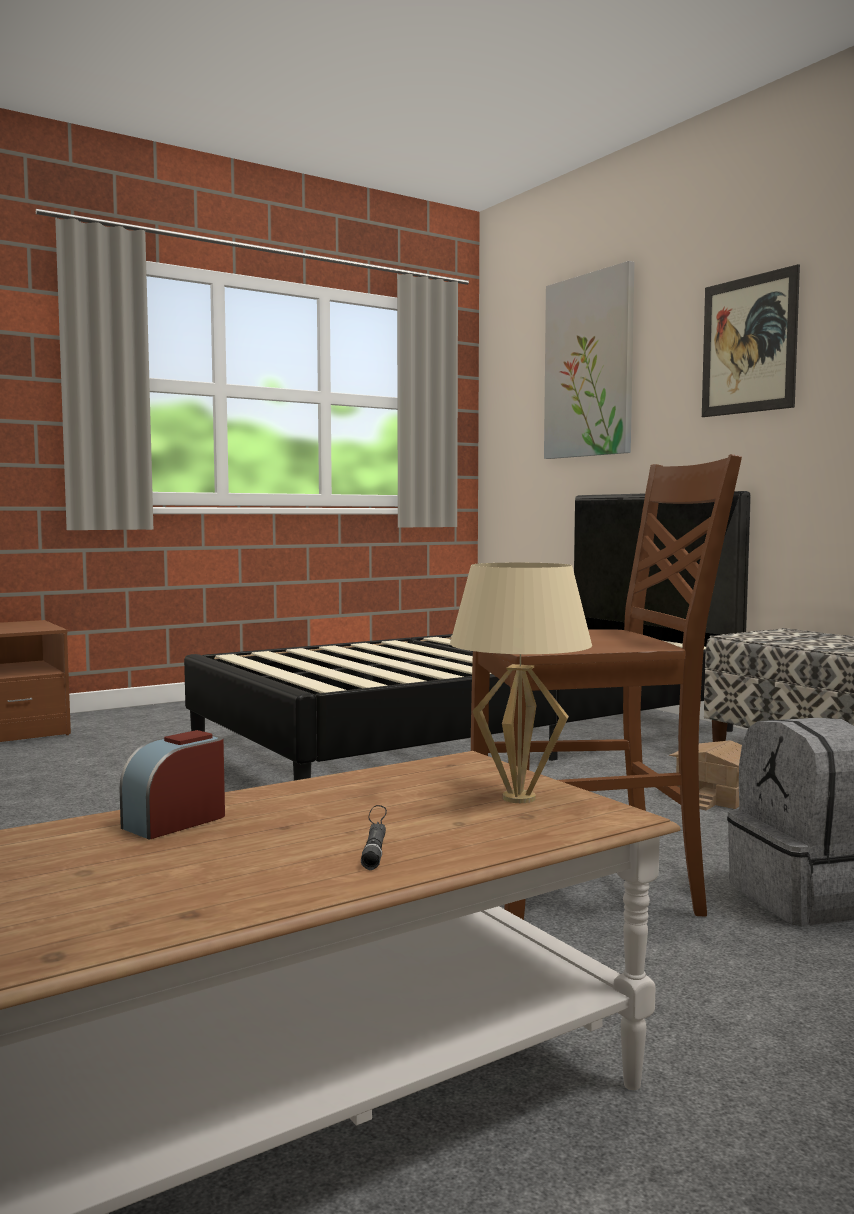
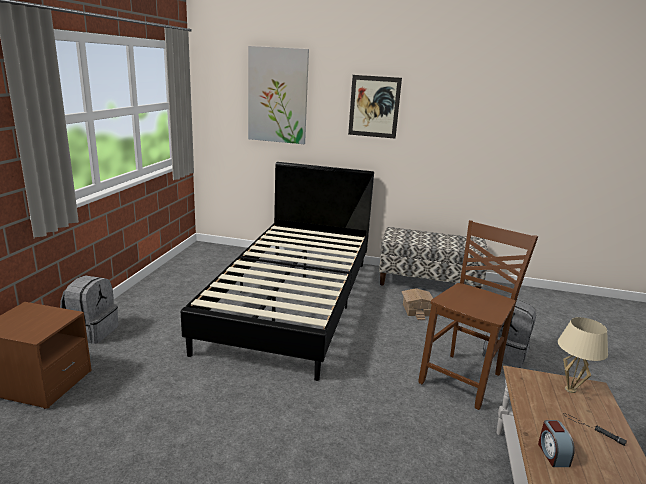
camera: 45 degrees left, 15 degrees up
(148, 711) = (92, 332): none -> grey backpack

